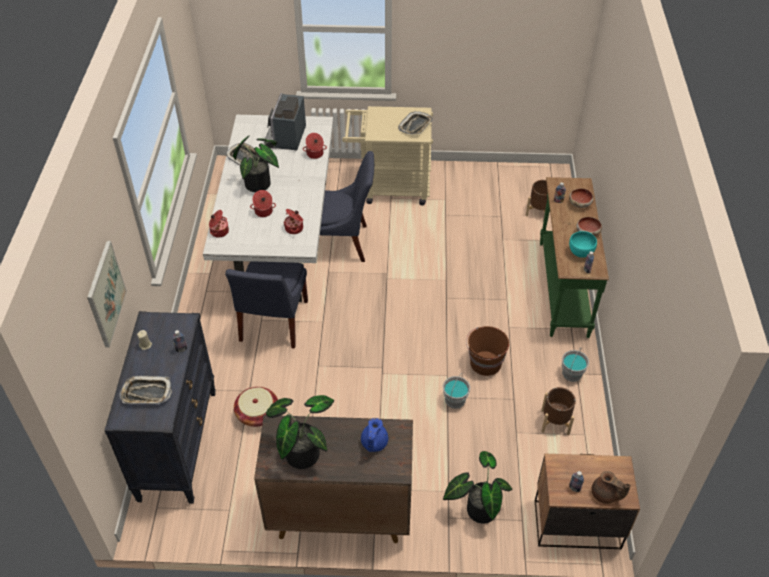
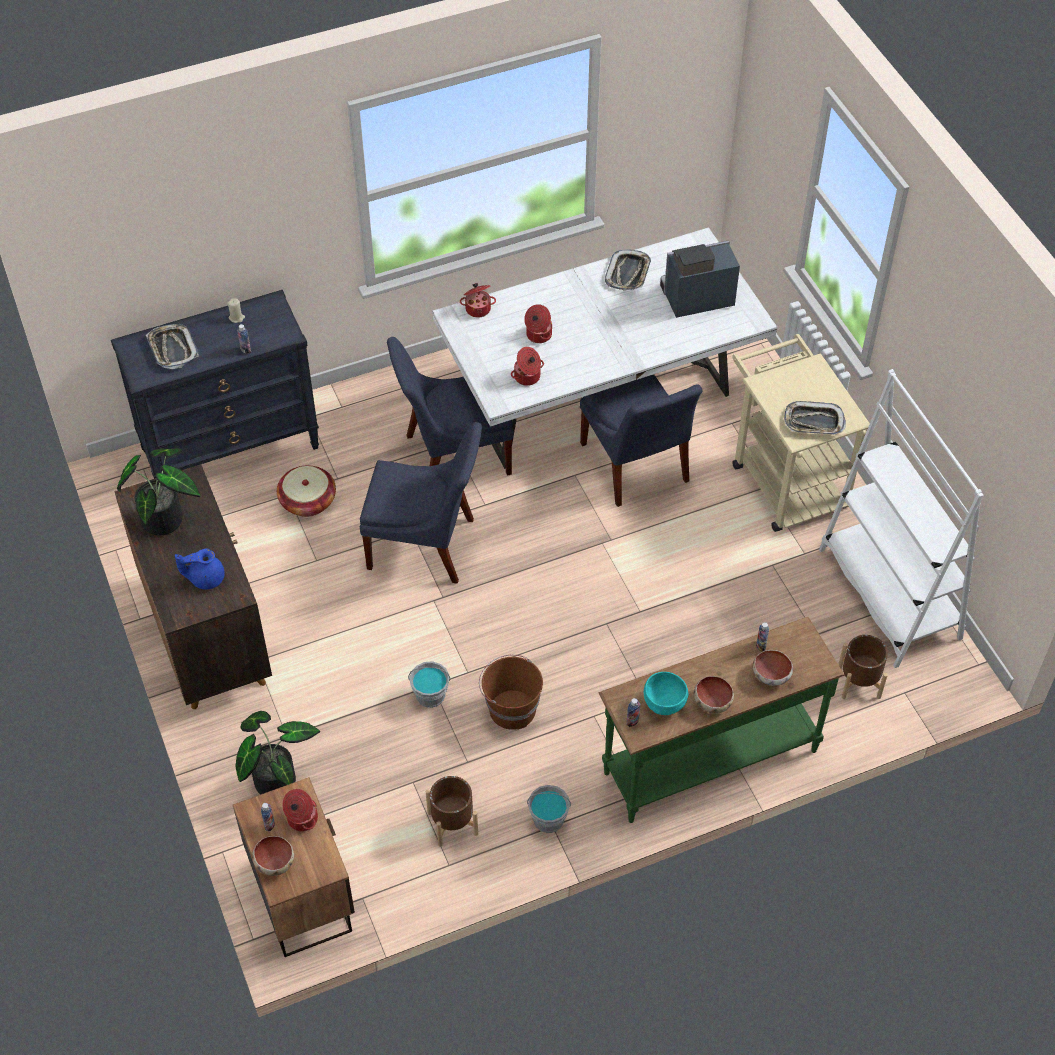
camera: 65 degrees right, 5 degrees up
(105, 294) = (213, 231): picture -> none
(261, 183) = (589, 310): potted plant -> none
(315, 154) = (683, 339): cooking pot -> cooking pot (301, 819)
(336, 362) = (426, 545): none -> blue chair
(490, 179) = (889, 594): none -> white bookcase
(605, 495) = (274, 862): brown teapot -> bowl

